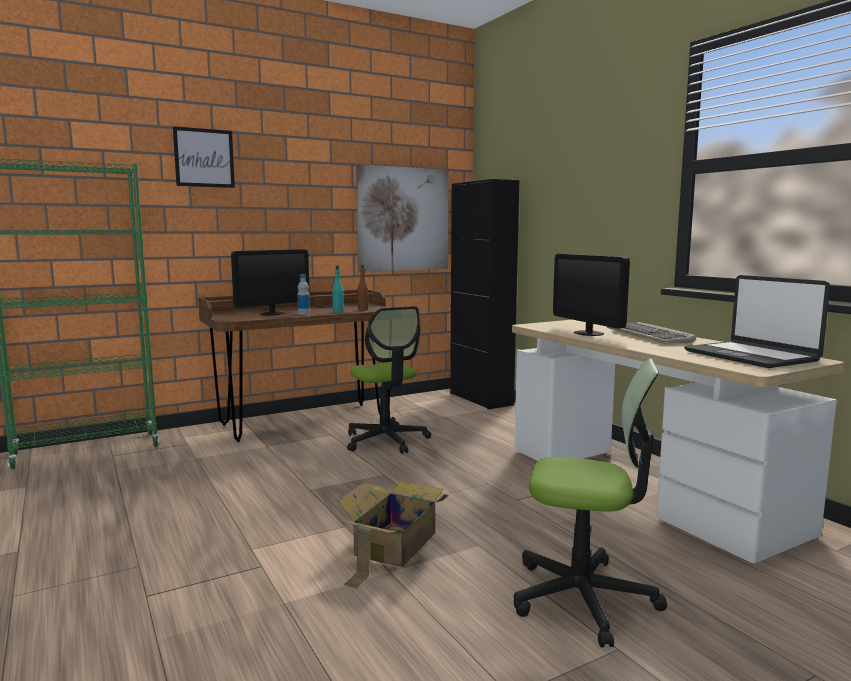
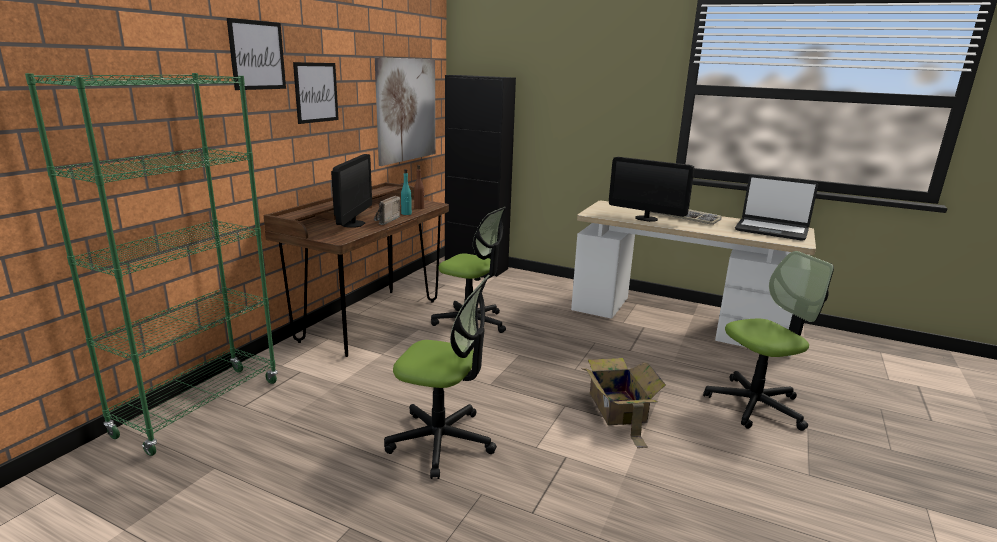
camera: 35 degrees left, 10 degrees up
(187, 518) = (441, 441): none -> office chair
(274, 193) = (316, 92): none -> picture
(304, 314) = (384, 220): bottle -> radio

